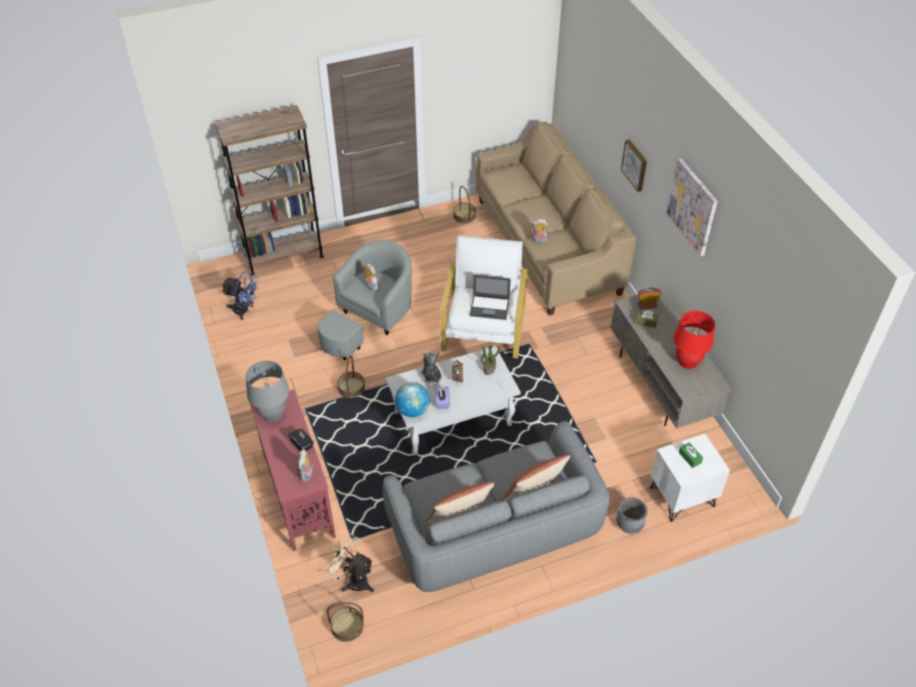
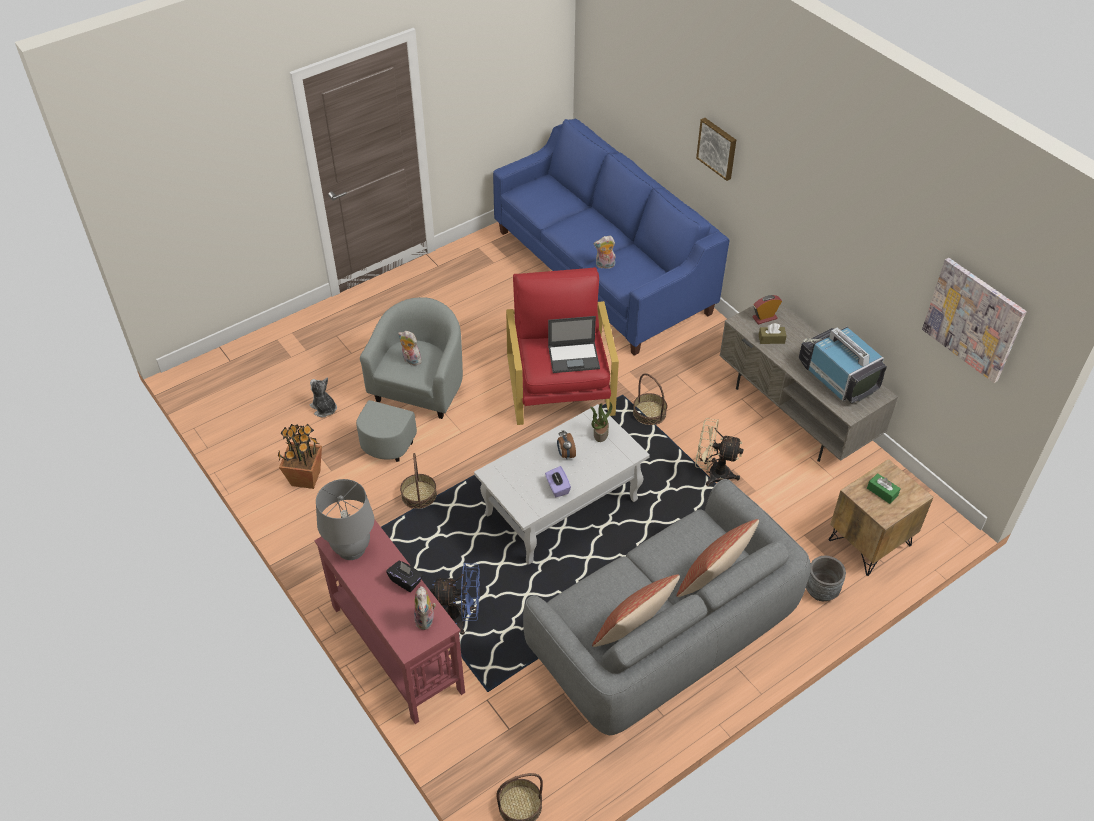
camera: 15 degrees left, 0 degrees up
(245, 310) = (244, 424): blue fan -> blue fan (461, 618)
(275, 358) = (305, 478): none -> potted plant
(283, 256) = (272, 344): brown bookcase -> none
(353, 580) = (507, 743): beige fan -> beige fan (713, 473)
(413, 410) = (524, 506): globe -> none
(431, 377) = (531, 459): plush toy -> plush toy (324, 408)
(464, 216) = (488, 253): basket -> basket (649, 413)
(484, 327) = (560, 385): white armchair -> red armchair
(547, 247) = (602, 272): beige sofa -> blue sofa
(682, 497) = (870, 543): white nightstand -> brown nightstand
(687, 361) = (837, 376): red table lamp -> television
(692, 206) = (816, 184): picture -> picture (973, 319)

